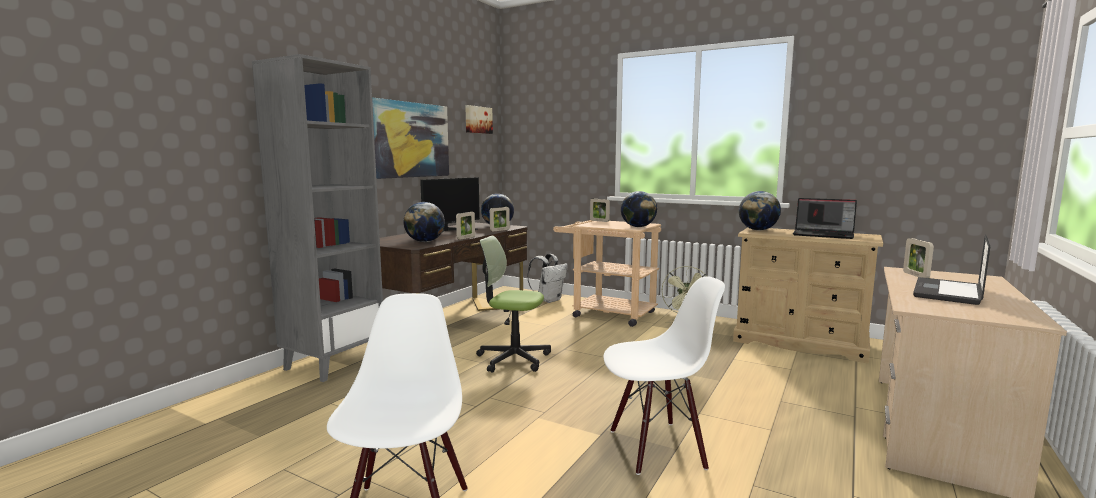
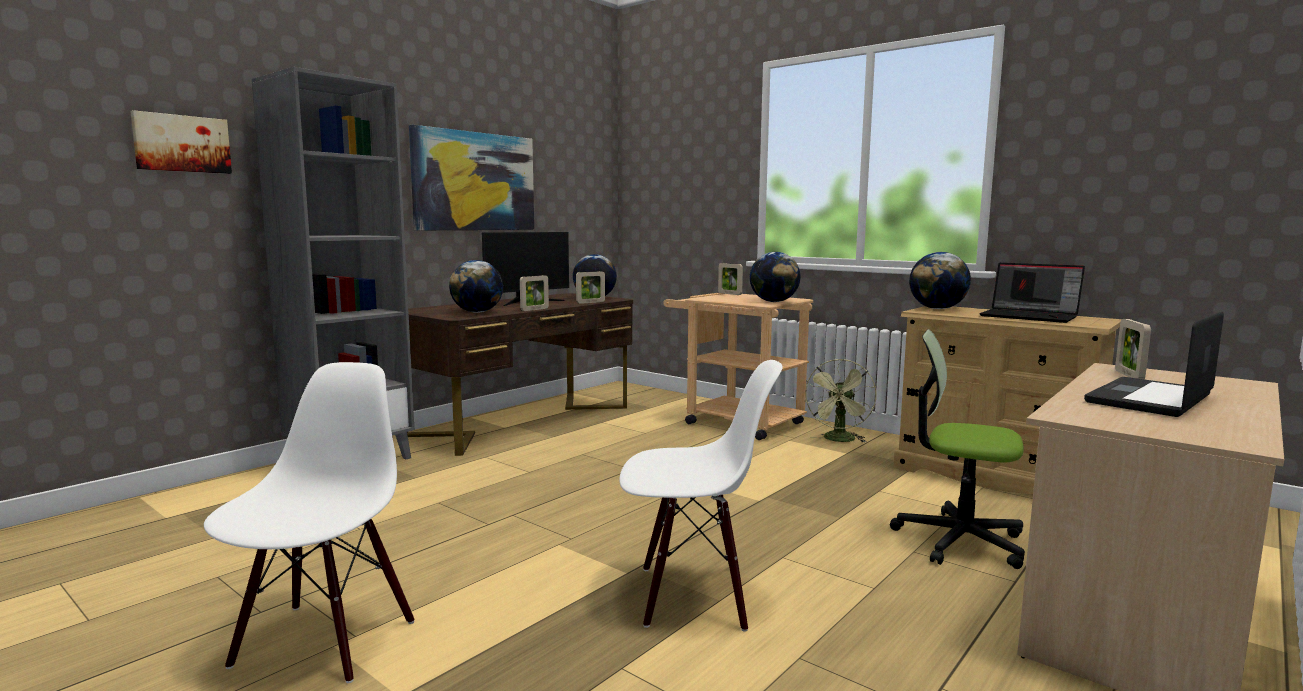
camera: 10 degrees right, 0 degrees up
(478, 120) = (581, 157): picture -> picture (182, 143)
(513, 359) = (573, 470): office chair -> office chair (959, 540)
(548, 300) = (666, 401): white backpack -> none

